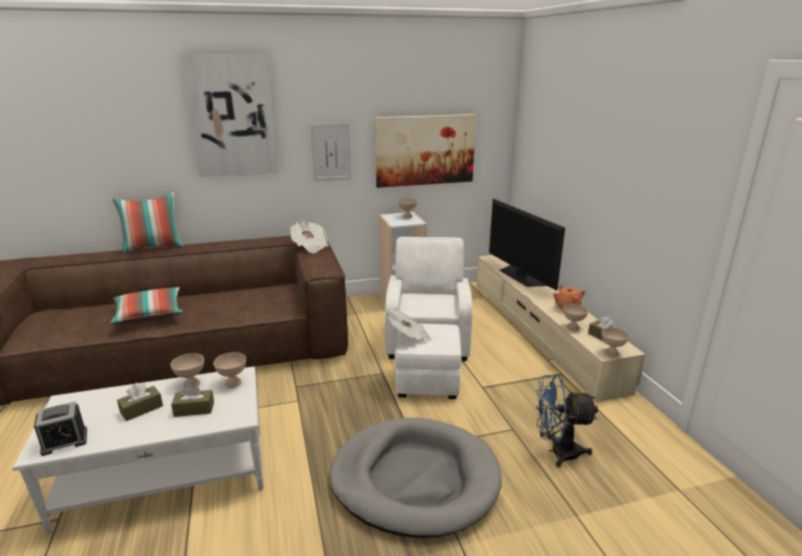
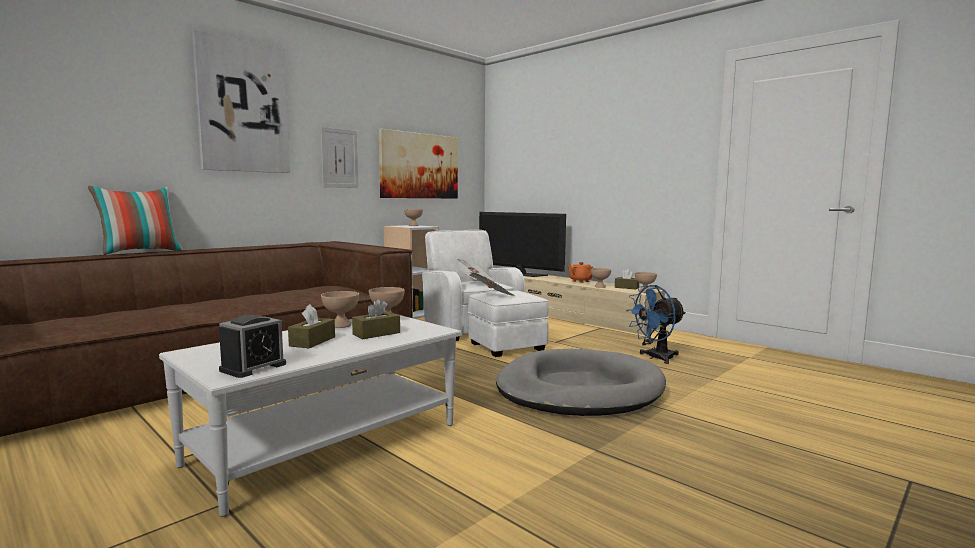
camera: 30 degrees left, 15 degrees down
(149, 315) = (183, 310): pillow -> none
(310, 246) = (341, 244): newspaper -> newspaper (475, 283)

